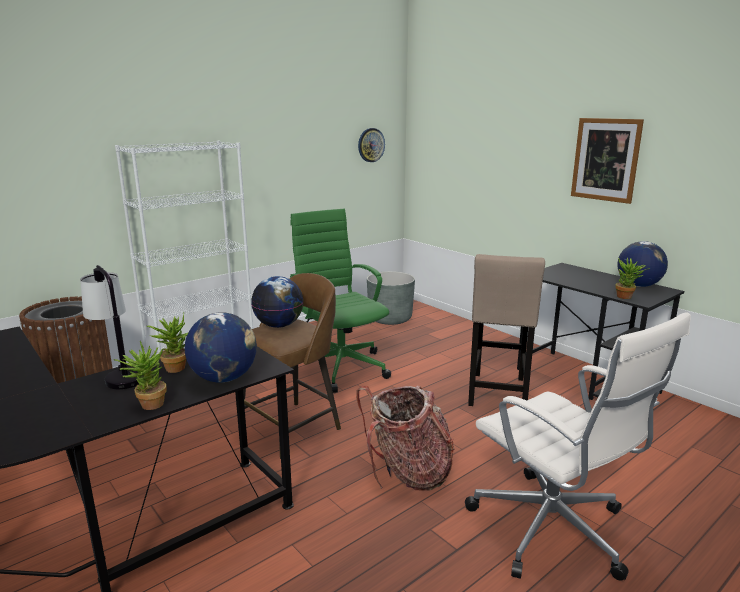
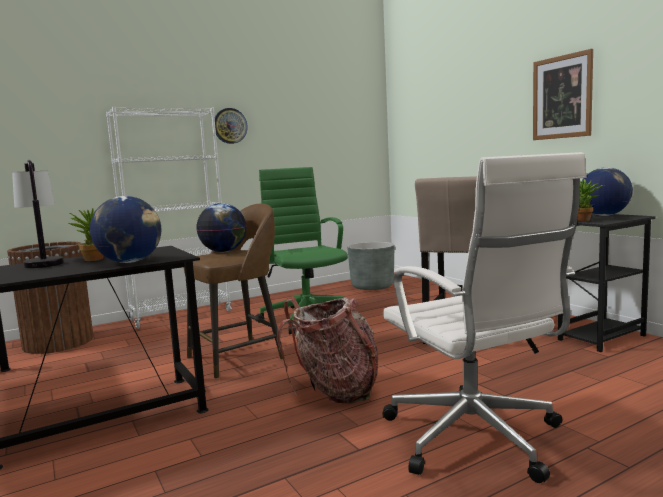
camera: 10 degrees right, 10 degrees down
(147, 405) = (46, 273): potted plant -> none
(371, 145) = (351, 124): wall clock -> wall clock (230, 126)

